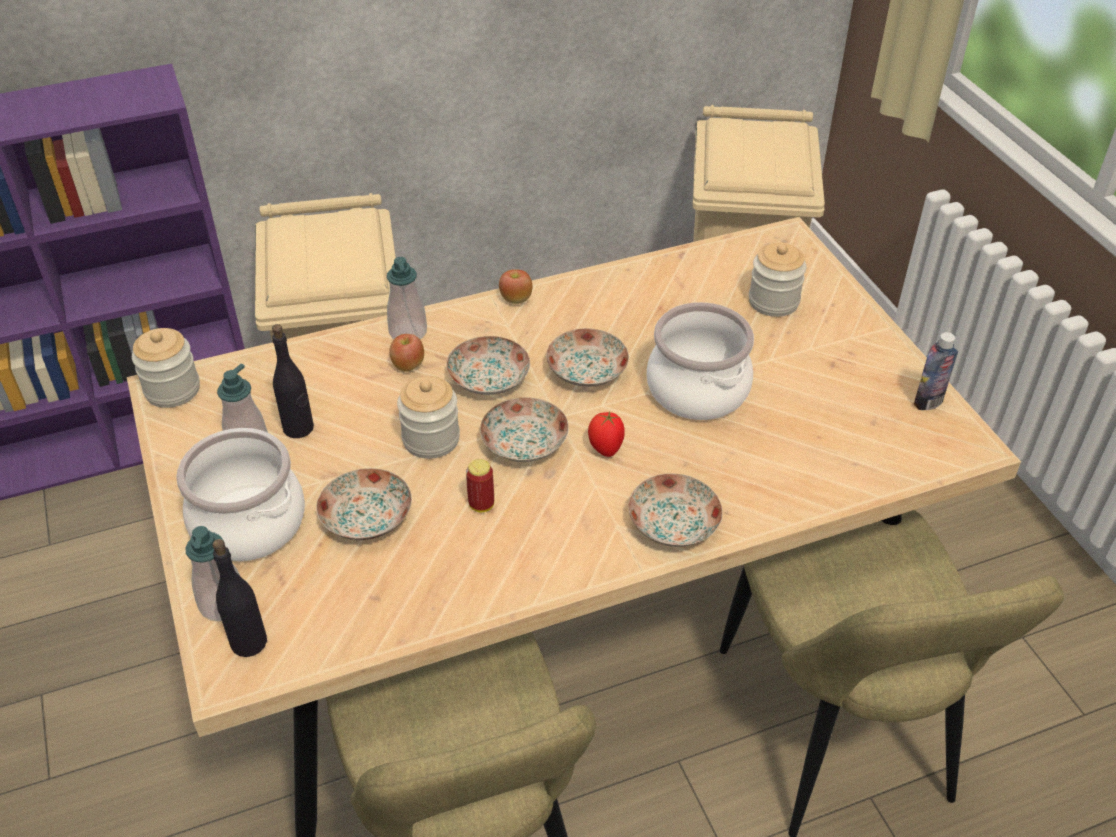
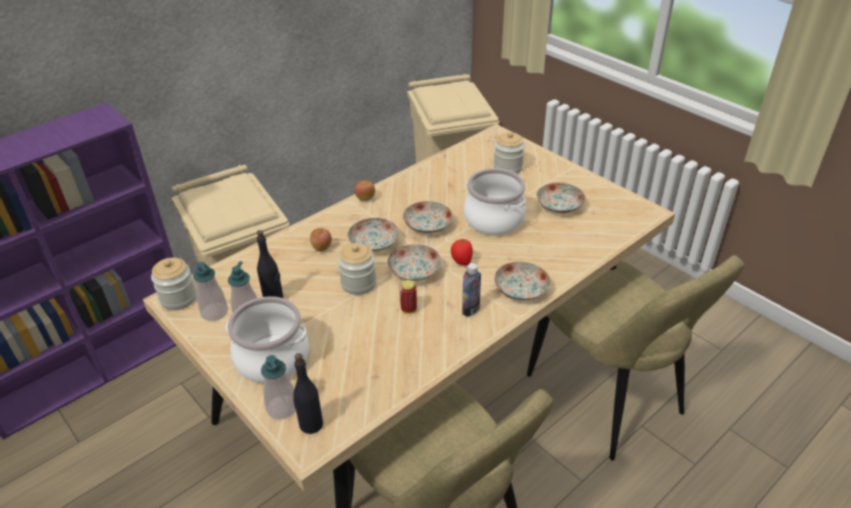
camera: 20 degrees left, 5 degrees down
(366, 518) = (344, 336): plate -> plate (559, 206)
(408, 332) = (311, 230): soap dispenser -> soap dispenser (214, 312)
(928, 402) = (614, 197): bottle -> bottle (470, 310)

